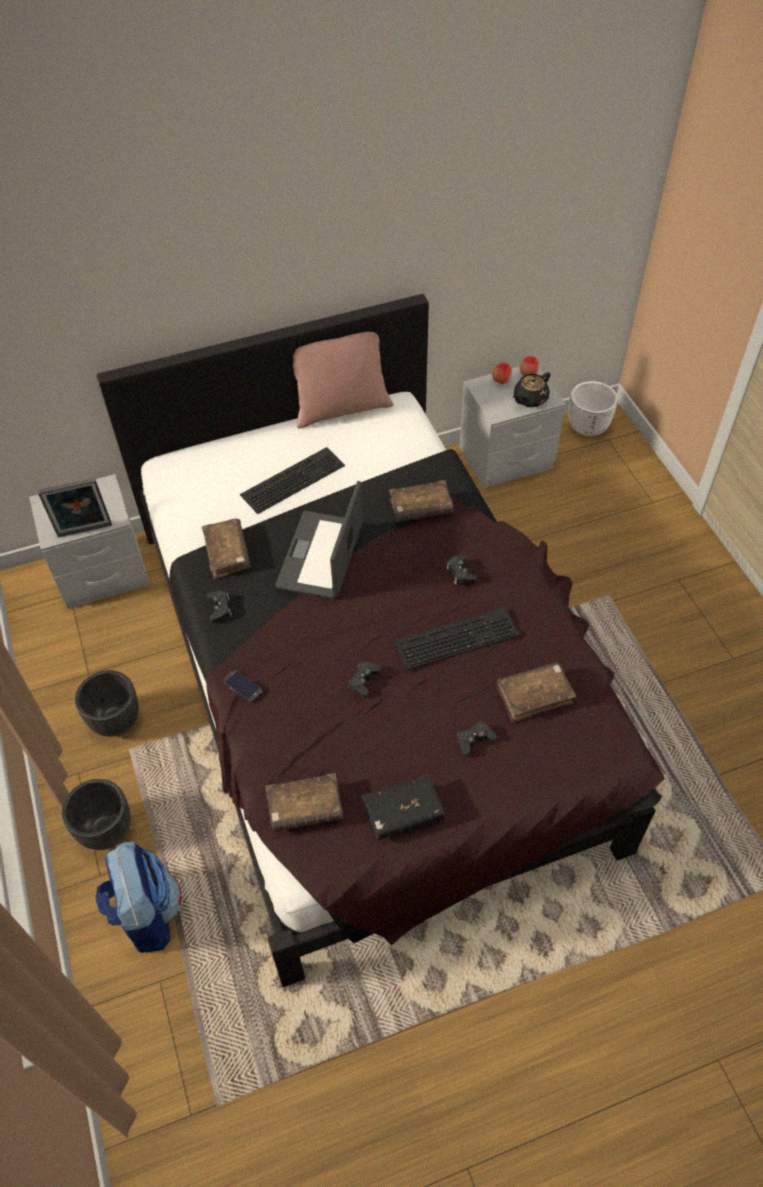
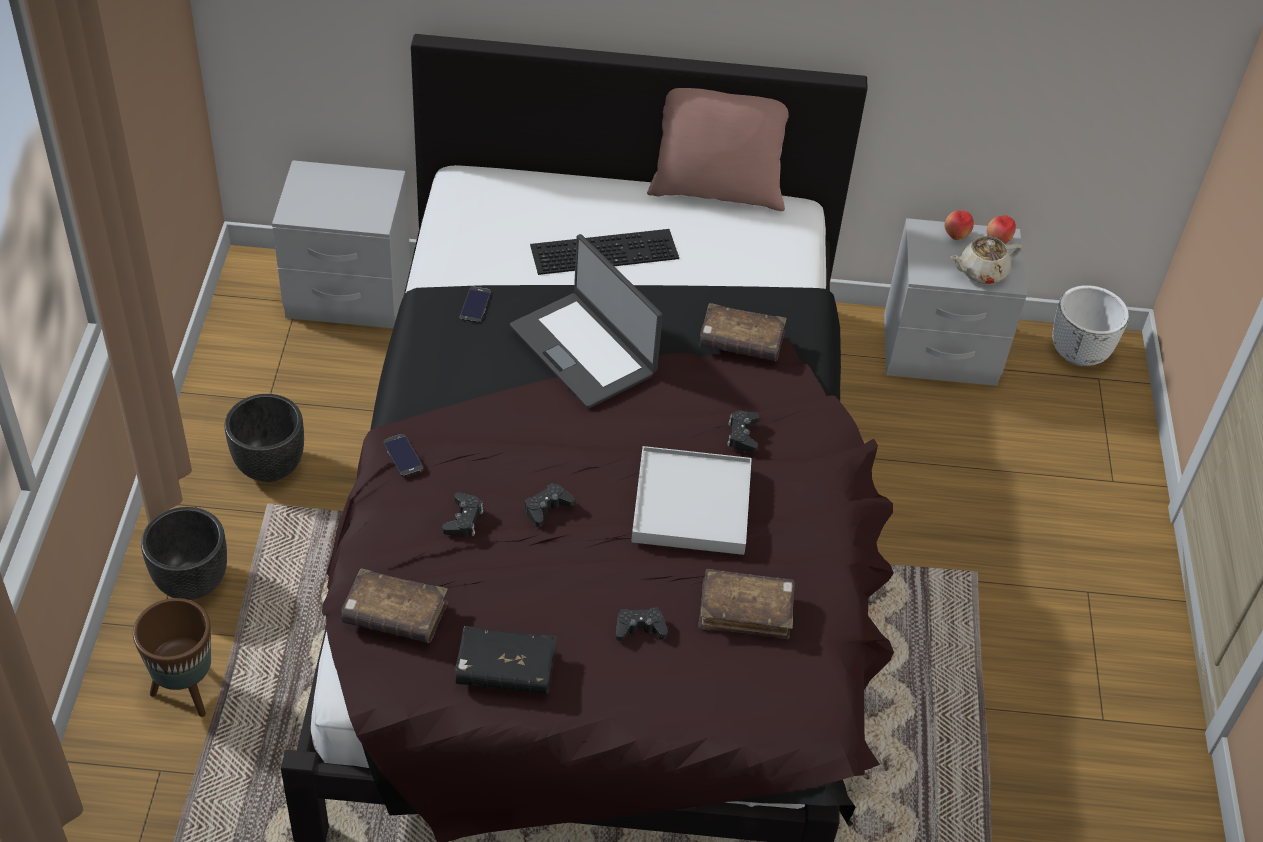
camera: 20 degrees right, 5 degrees down
(85, 532) = (332, 223): picture frame -> none
(146, 913) = (186, 691): backpack -> brown planter
(219, 609) = (429, 363): black game controller -> black game controller (463, 520)
(227, 553) = (475, 305): brown book -> phone
(322, 555) = (584, 349): laptop -> laptop turned 75 degrees counterclockwise
(457, 636) = (692, 504): keyboard -> white tray
(529, 399) = (981, 272): black teapot -> beige teapot

